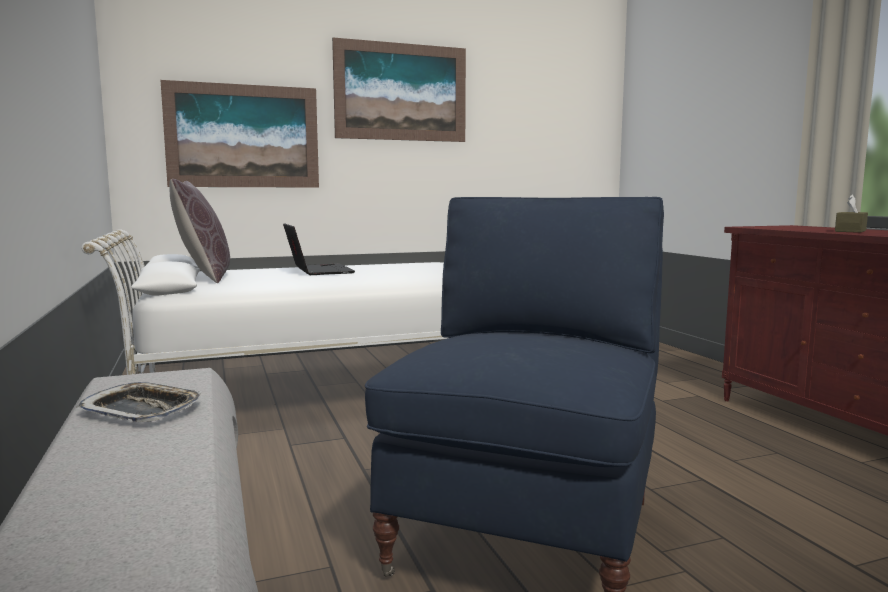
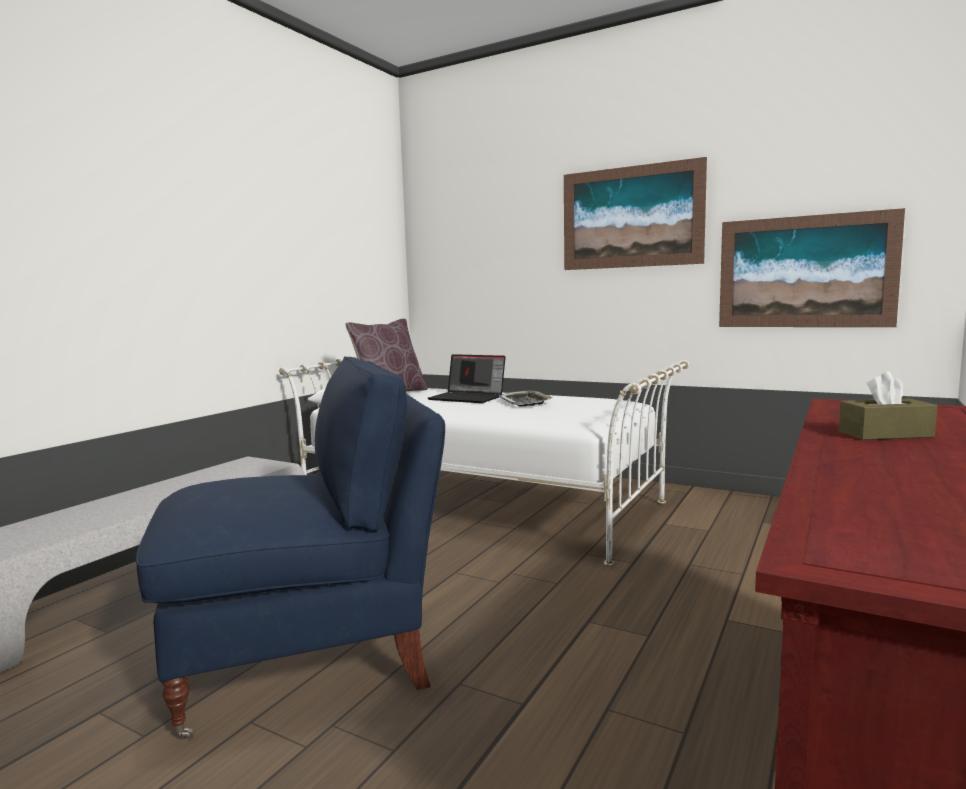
camera: 50 degrees right, 0 degrees up
(142, 410) = (198, 481): tray -> tray (525, 403)
(243, 136) = (492, 274): picture -> picture (805, 272)
(317, 271) = (468, 398): laptop -> laptop turned 90 degrees clockwise

